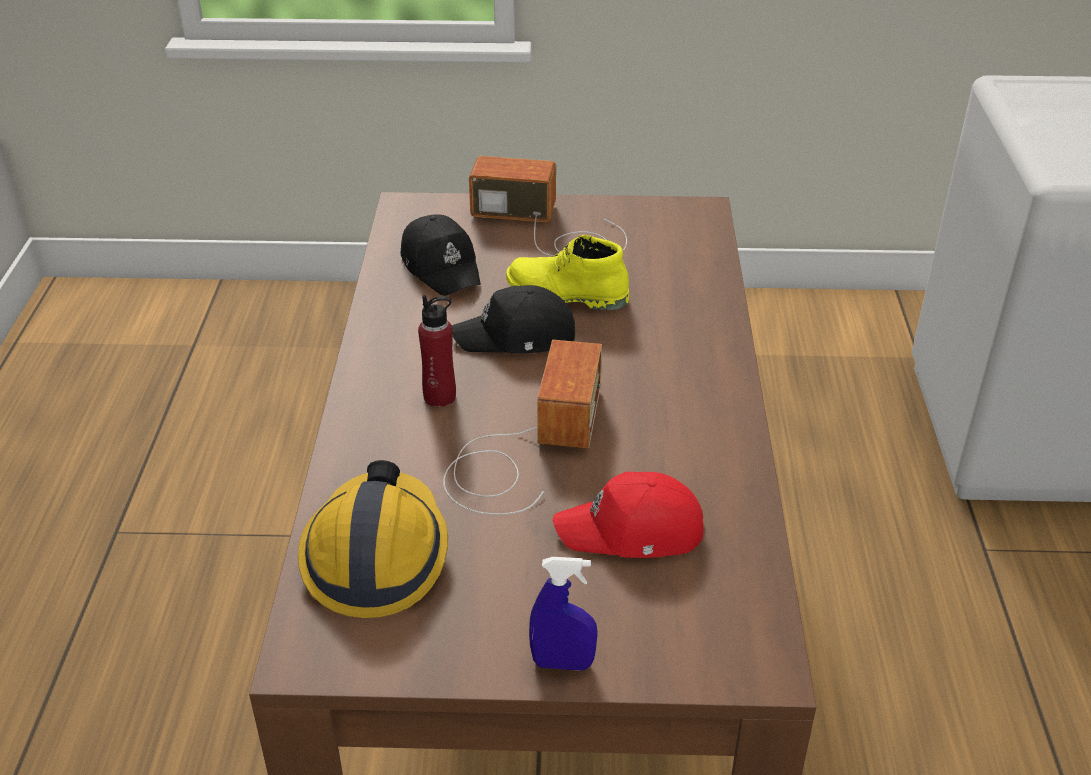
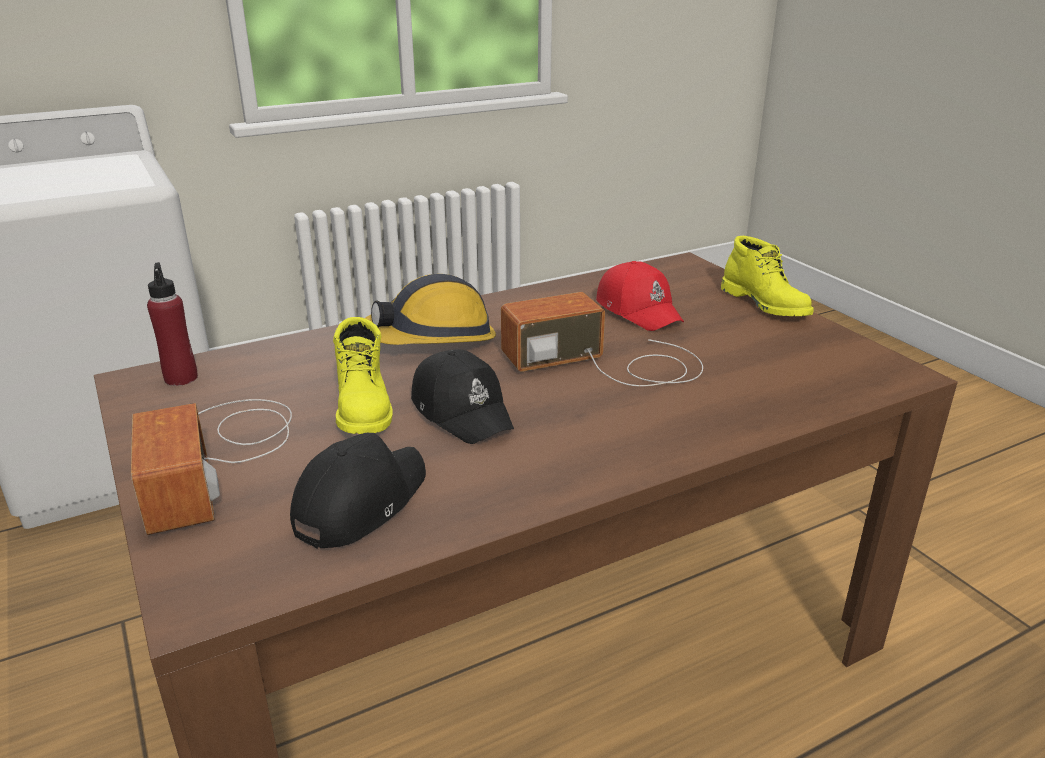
camera: 120 degrees left, 10 degrees down
(376, 555) = (793, 381): hard hat -> hard hat (432, 338)
(440, 397) = (594, 418): red bottle -> red bottle (181, 378)
(562, 663) = (766, 304): blue spray bottle -> yellow boot

